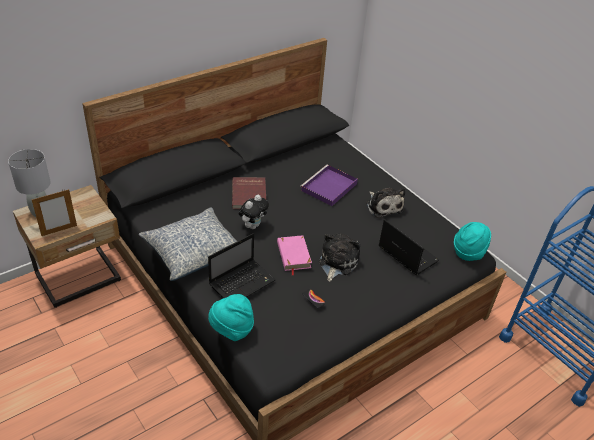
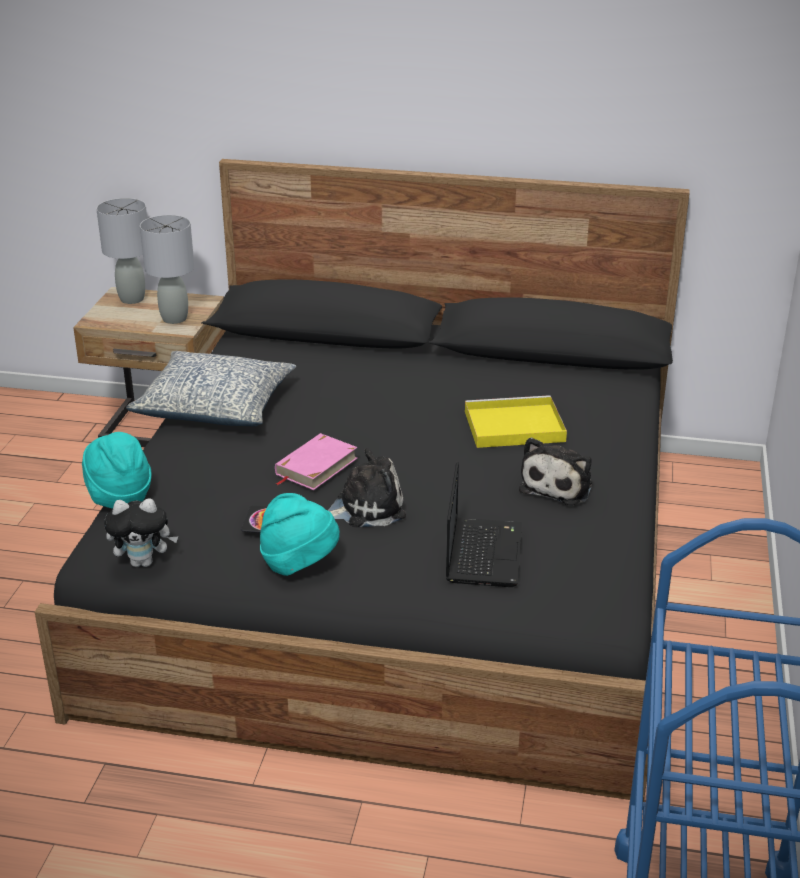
camera: 50 degrees right, 10 degrees down
(59, 230) = (121, 322): picture frame -> none
(87, 212) = (174, 318): none -> grey table lamp
(243, 282) = (208, 459): laptop -> none
(250, 195) = (386, 385): red book -> none
(253, 225) = (329, 415): plush toy -> plush toy (144, 562)
(328, 188) = (512, 426): purple tray -> yellow tray
(468, 252) = (597, 608): turquoise hat -> turquoise hat (299, 563)

